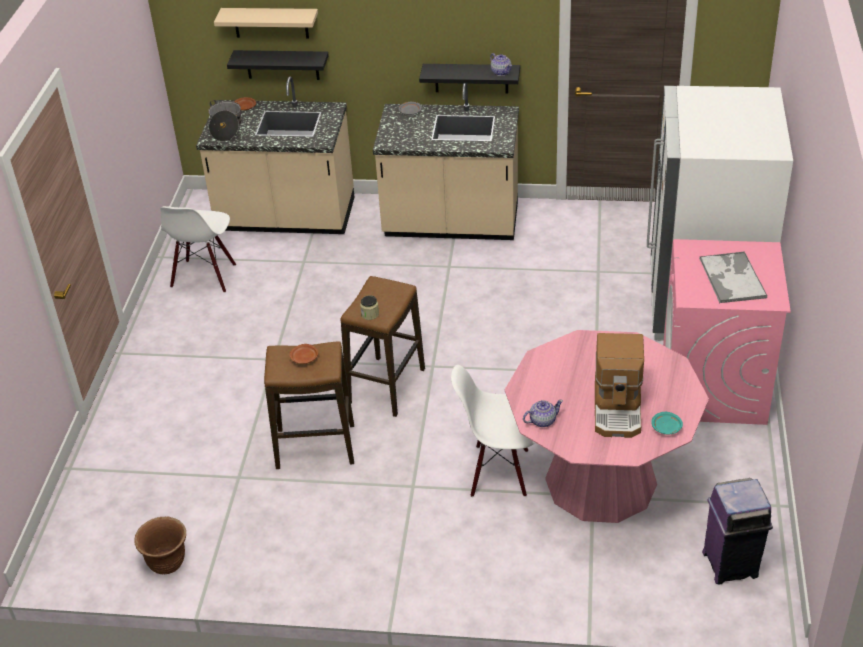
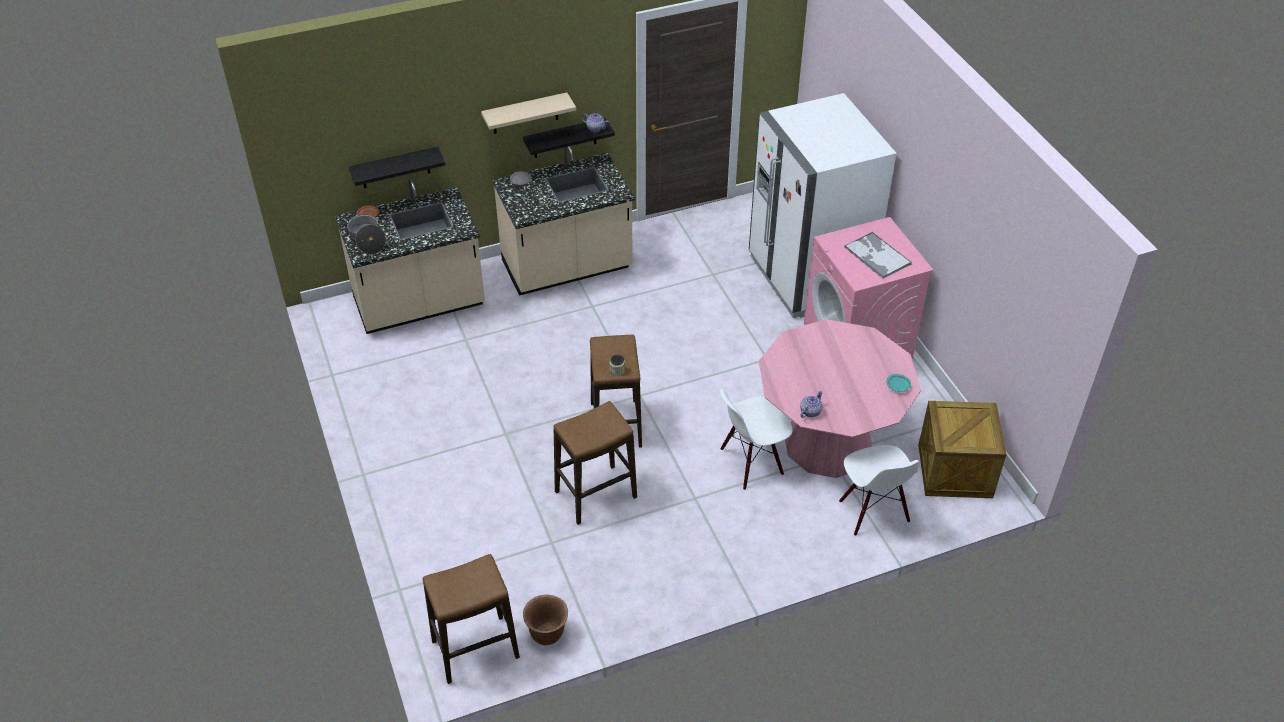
camera: 30 degrees left, 5 degrees up
(92, 550) = (475, 649): none -> stool
(204, 276) = (386, 380): white chair -> white chair (873, 512)
(271, 23) = (384, 133): beige shelf -> beige shelf (525, 113)
(304, 358) = (593, 424): brown plate -> none
(618, 408) = (855, 383): coffee machine -> none
(731, 564) = (955, 471): purple trash can -> crate

